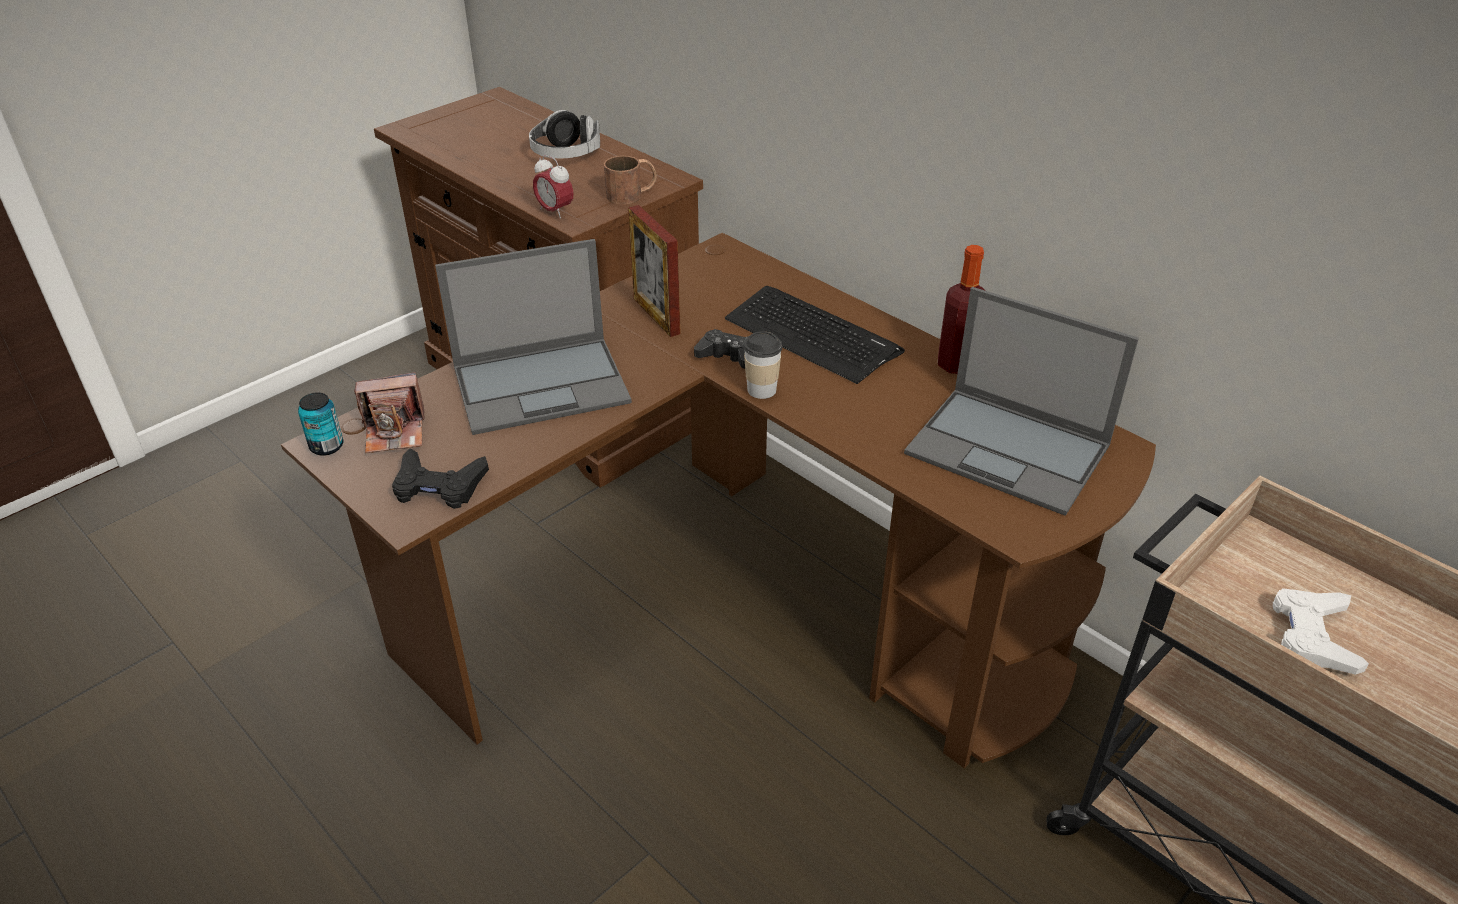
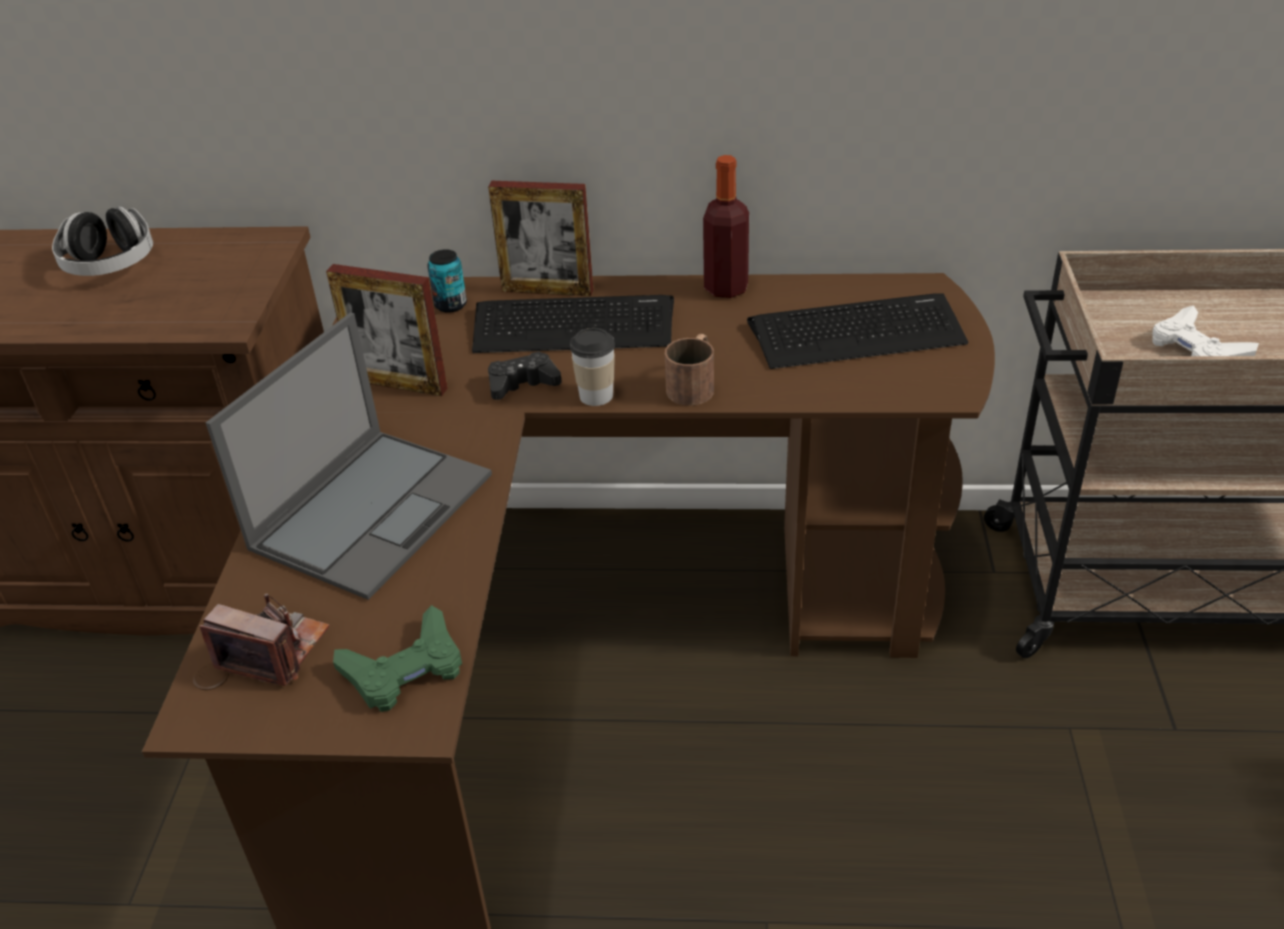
camera: 40 degrees left, 0 degrees up
(326, 446) = (211, 715): can -> can (450, 305)
(395, 432) = (274, 650): camera -> camera turned 105 degrees counterclockwise
(439, 486) = (405, 669): black game controller -> green game controller
(555, 211) = (187, 326): alarm clock -> none
(632, 194) = (251, 271): brown mug -> brown mug (694, 384)
(829, 302) = (547, 290): none -> picture frame
(1010, 450) = (857, 333): laptop -> keyboard

